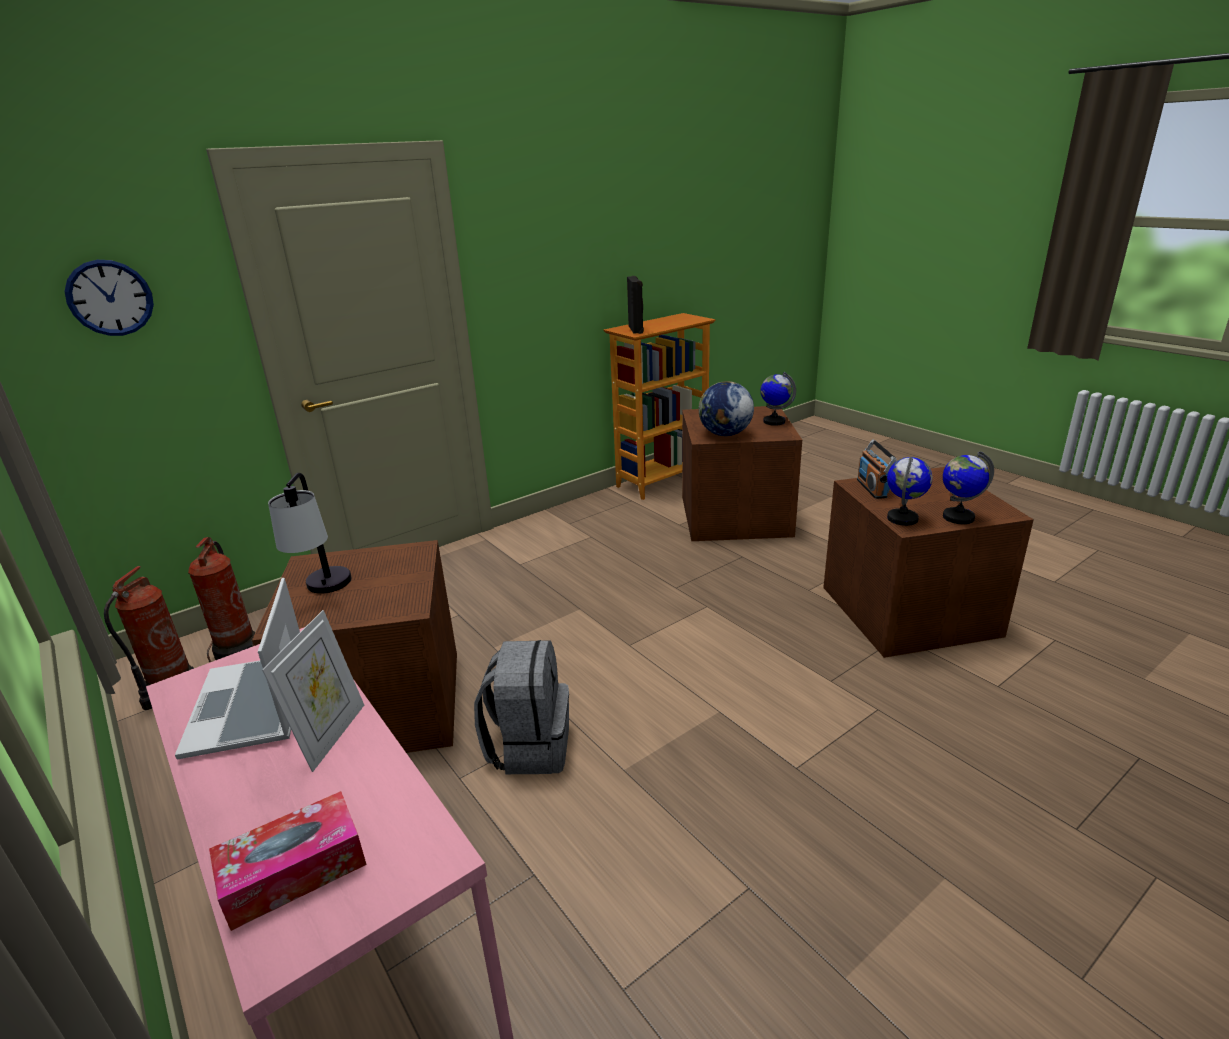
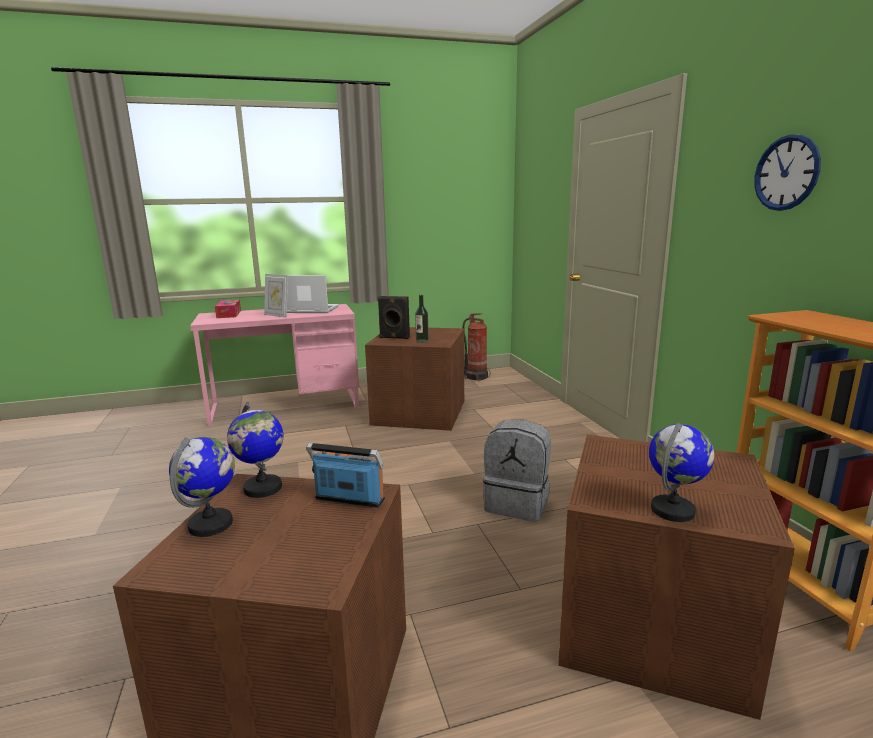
camera: 110 degrees right, 10 degrees down
(110, 298) = (539, 192): wall clock -> wall clock (786, 173)
(240, 650) = (501, 386): fire extinguisher -> none
(325, 593) = (414, 332): table lamp -> none
(397, 570) = (422, 341): none -> bottle
(529, 746) = (346, 441): grey backpack -> grey backpack (517, 503)
(636, 329) = (804, 318): black speaker -> black speaker (394, 338)
(724, 434) = (616, 458): globe -> none

